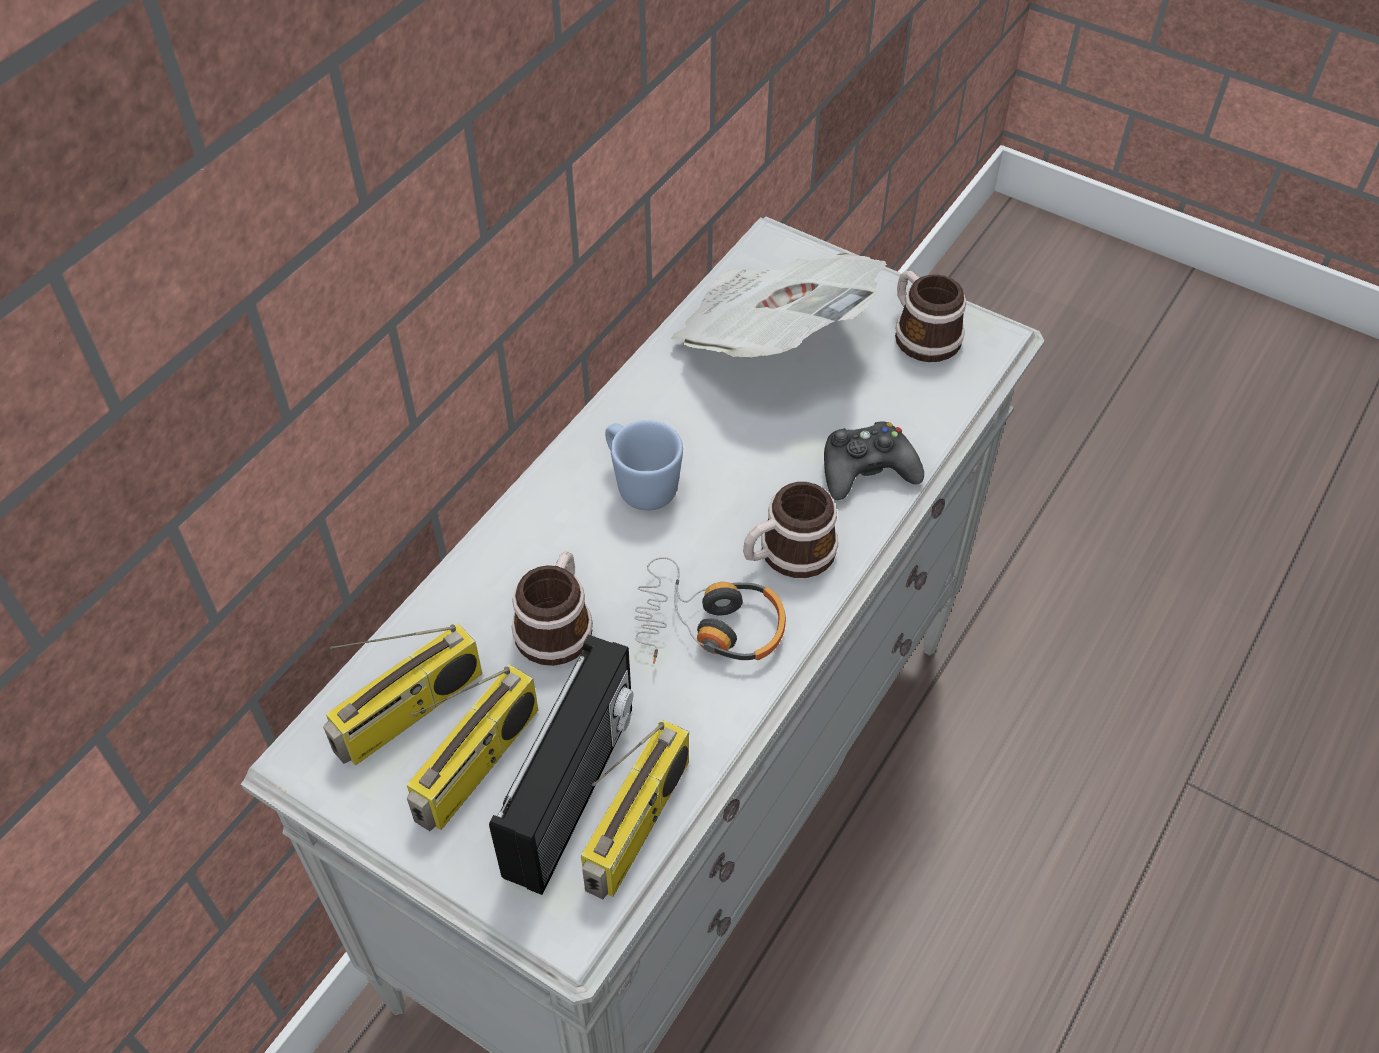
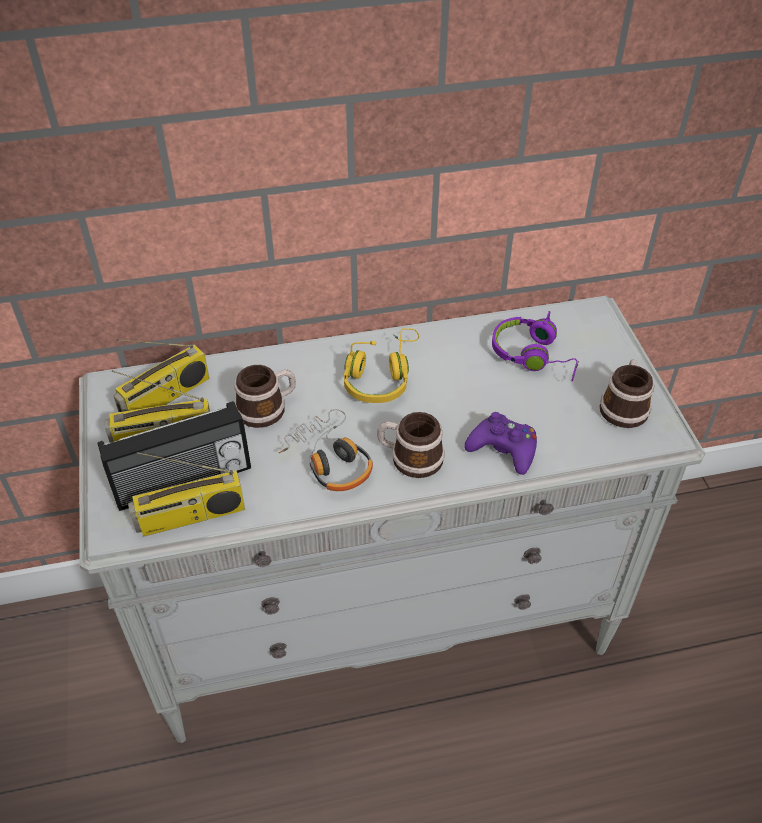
camera: 45 degrees right, 5 degrees down
(409, 713) = (165, 398): radio -> radio turned 45 degrees counterclockwise
(640, 484) = (381, 376): blue mug -> yellow headphones
(772, 340) = (534, 356): newspaper -> purple headphones
(867, 470) = (503, 449): black game controller -> purple game controller

